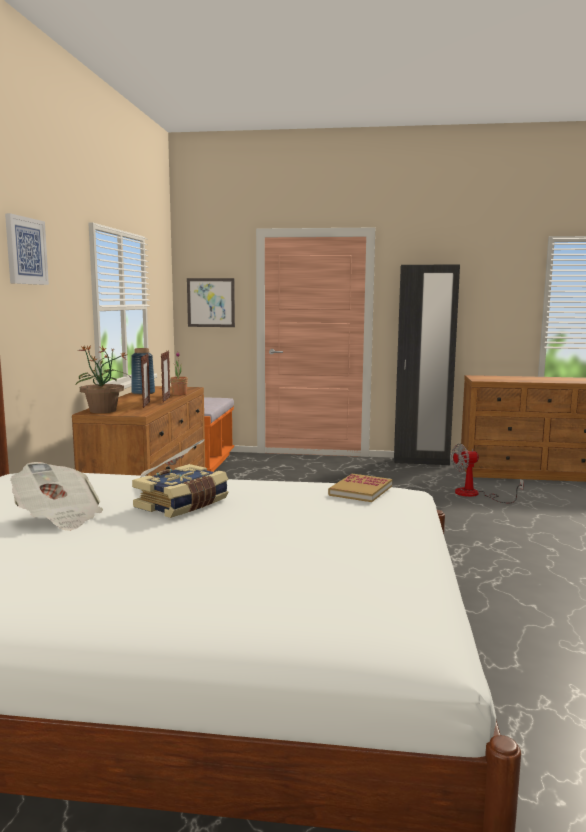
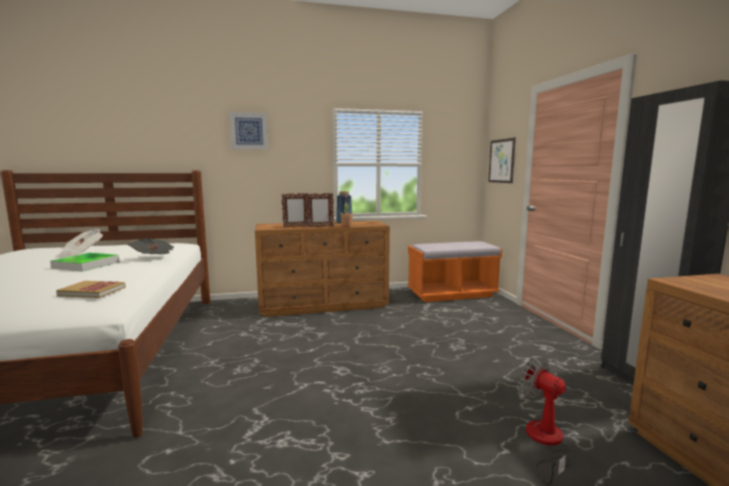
camera: 70 degrees right, 0 degrees up
(103, 411) = (269, 225): potted plant -> none
(183, 505) = (86, 265): book -> tray

